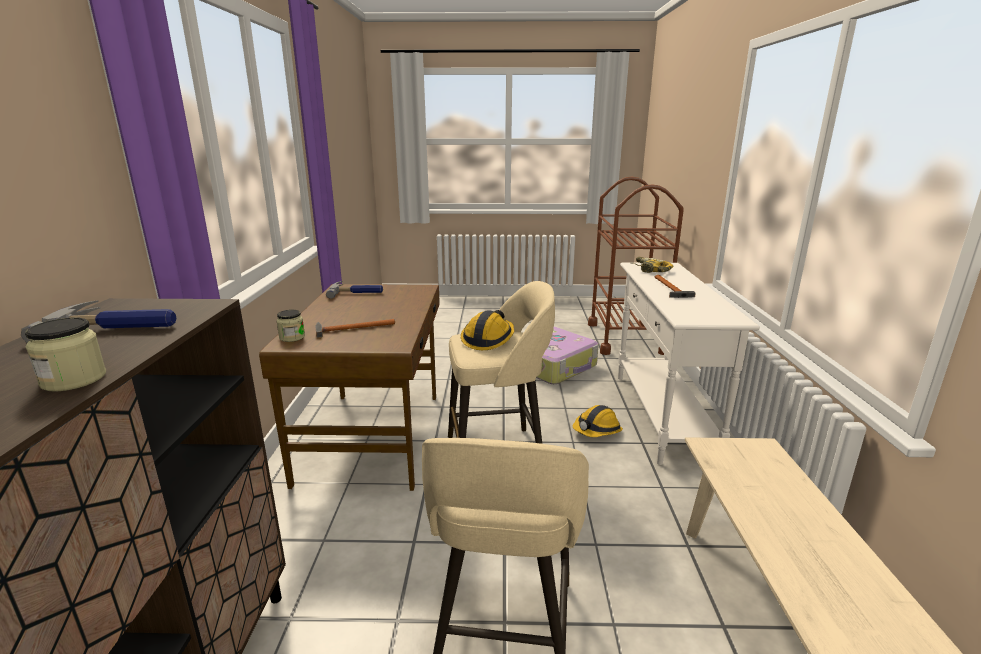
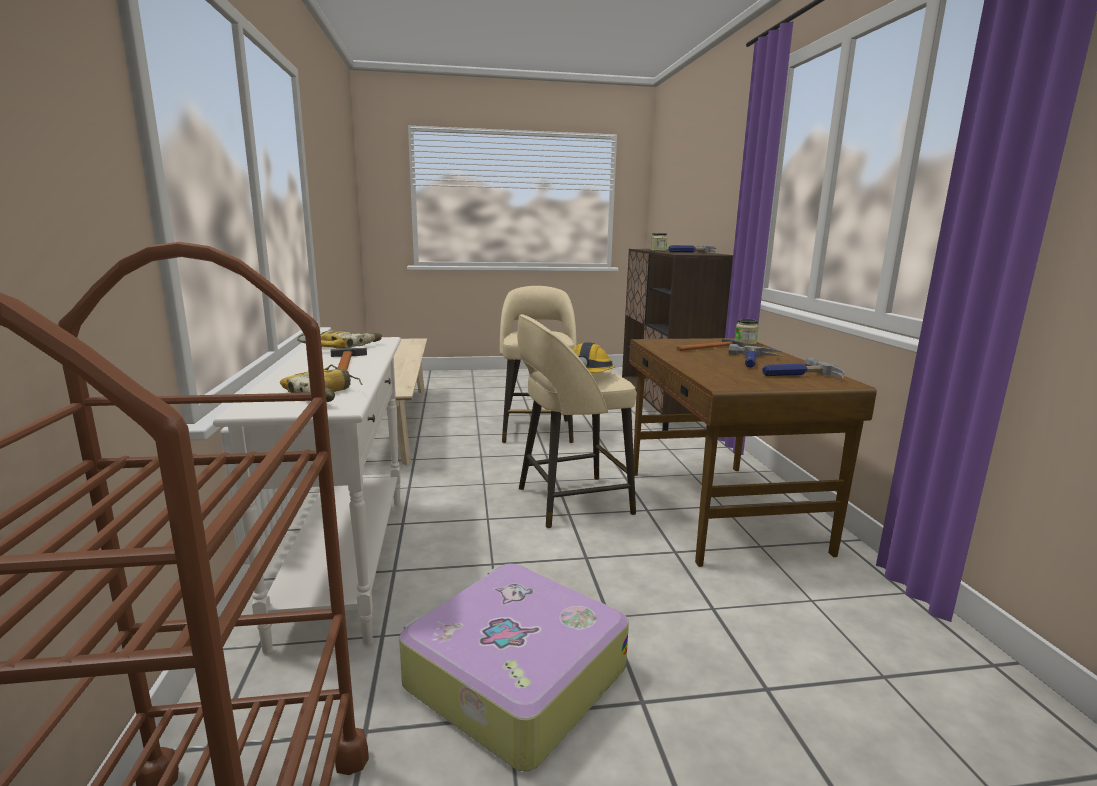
camera: 170 degrees right, 5 degrees down
(355, 307) = (754, 362): none -> hammer
(597, 431) = (454, 533): hard hat -> none
(705, 308) = (342, 346): none -> power drill

